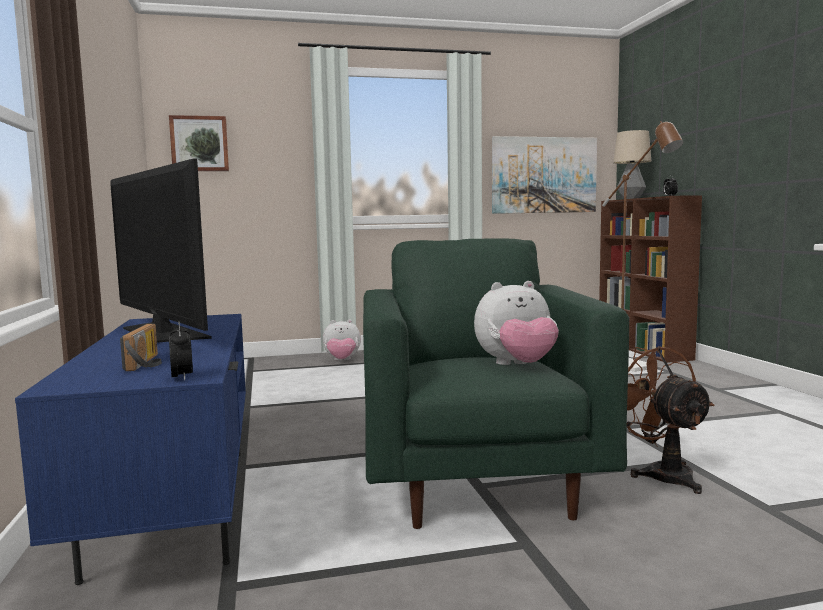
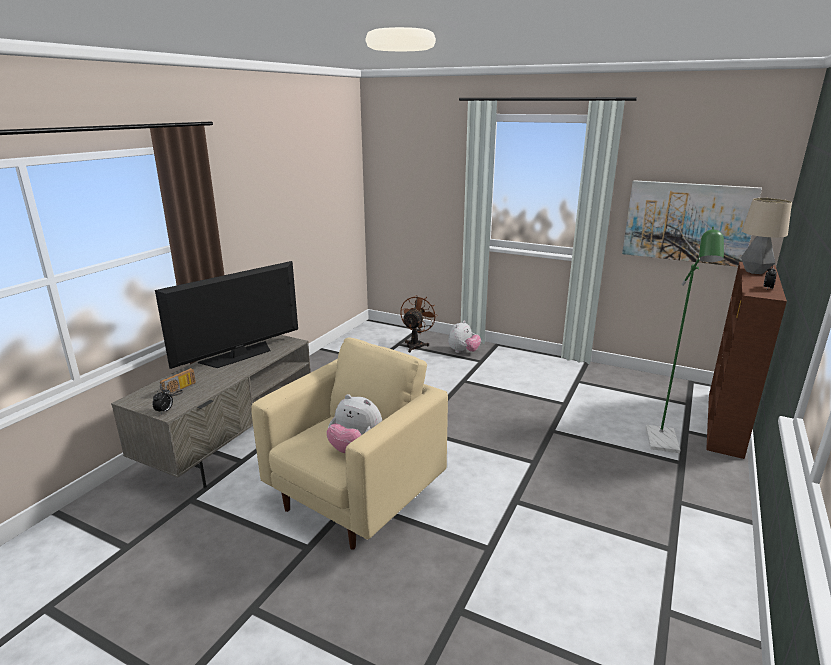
camera: 40 degrees right, 15 degrees up
(162, 332) = (239, 355): television -> television turned 135 degrees counterclockwise
(174, 505) = (232, 443): blue tv stand -> grey tv stand
(199, 144) = (393, 175): picture -> none
(342, 360) = (463, 351): plush toy -> plush toy turned 90 degrees counterclockwise
(479, 482) = (356, 498): green armchair -> beige armchair
(635, 367) = (663, 444): brown floor lamp -> green floor lamp
(661, 473) = (456, 549): brown fan -> brown fan (416, 344)

